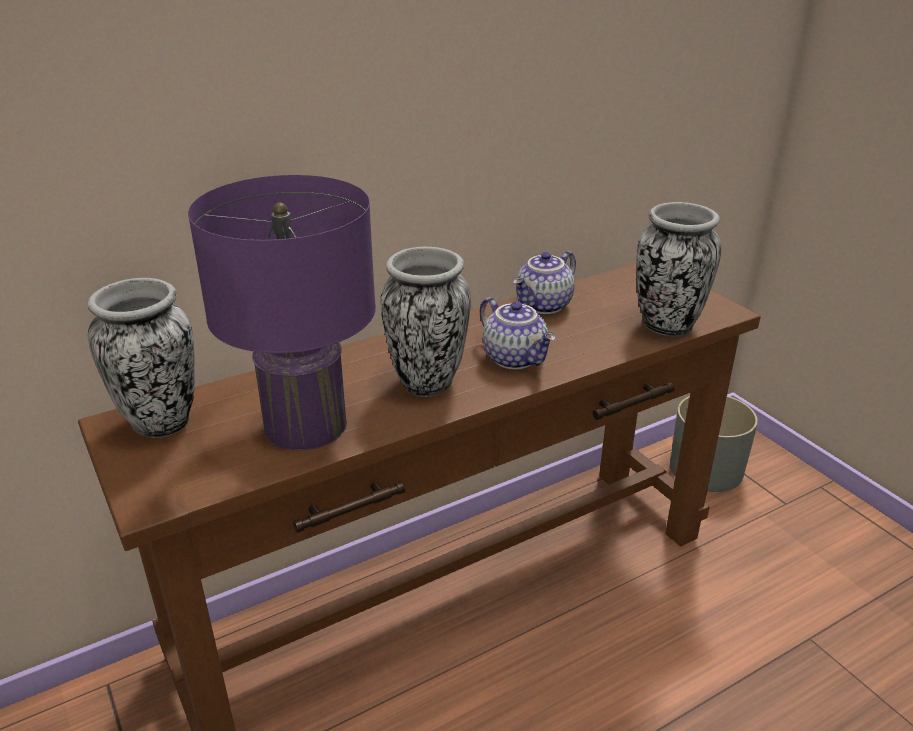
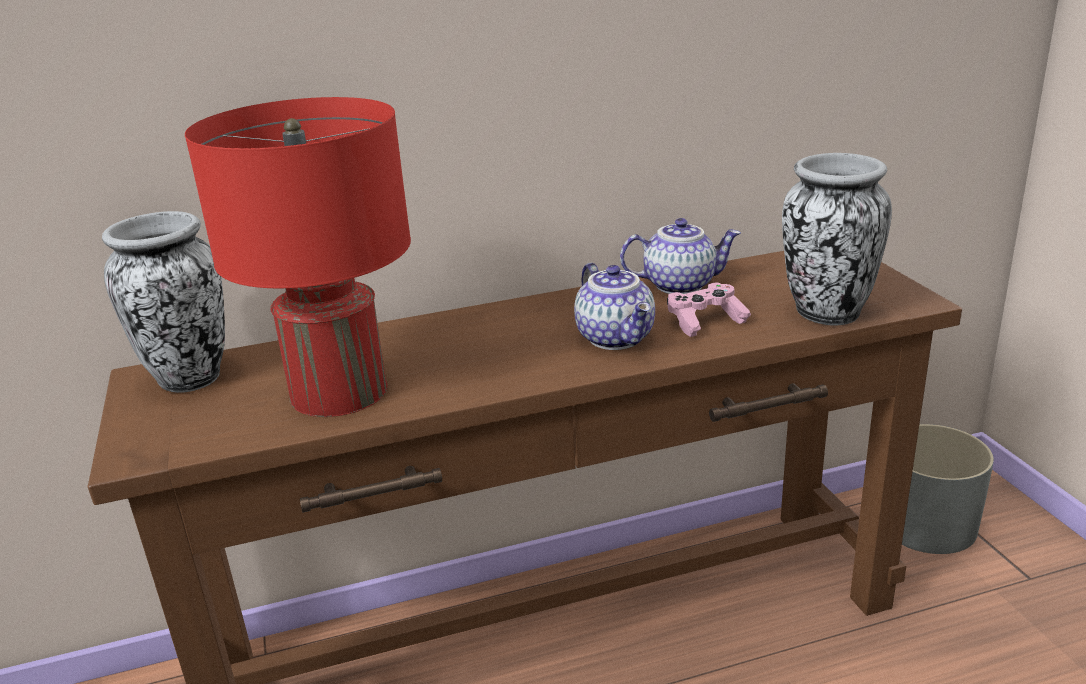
camera: 15 degrees right, 5 degrees down
(305, 425) = (339, 391): purple table lamp -> red table lamp
(426, 383) = (497, 358): vase -> none
(544, 306) = (680, 285): teapot -> teapot turned 150 degrees counterclockwise
(578, 338) = (705, 321): none -> pink game controller

